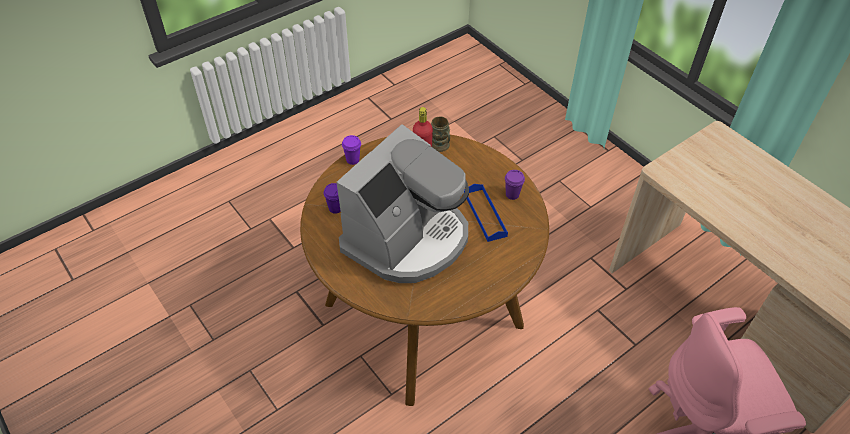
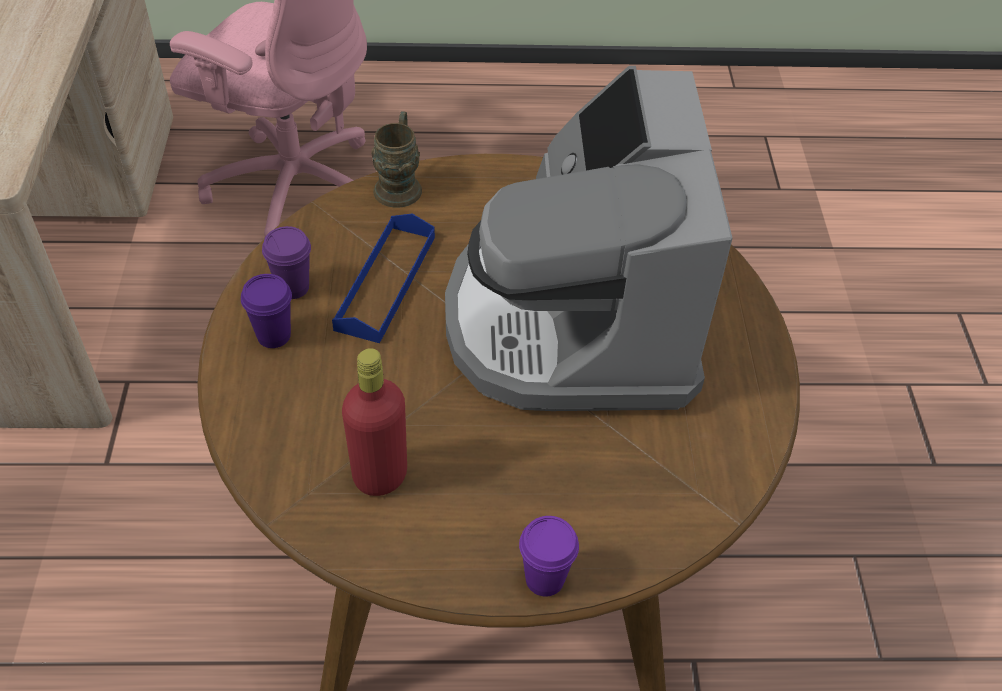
camera: 145 degrees left, 0 degrees up
(335, 208) = (675, 469): purple cup -> purple cup (273, 336)
(407, 239) = (573, 320): coffee machine -> coffee machine turned 75 degrees counterclockwise
(441, 147) = (306, 479): brown mug -> brown mug (399, 184)

